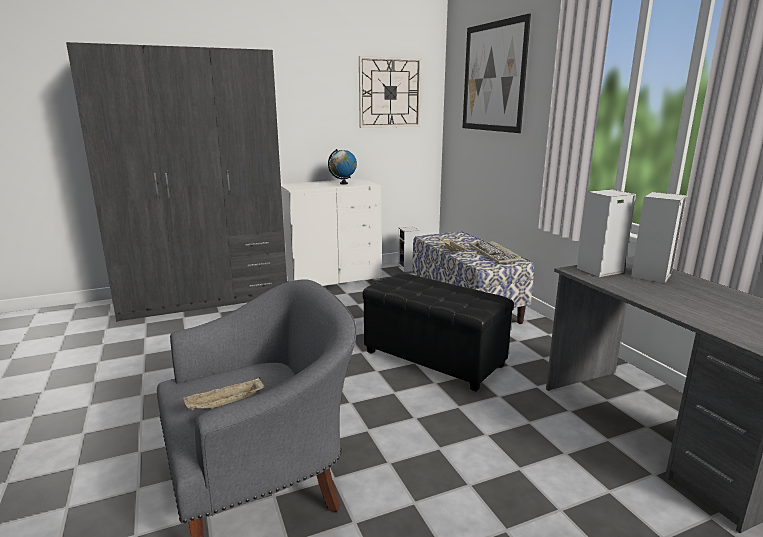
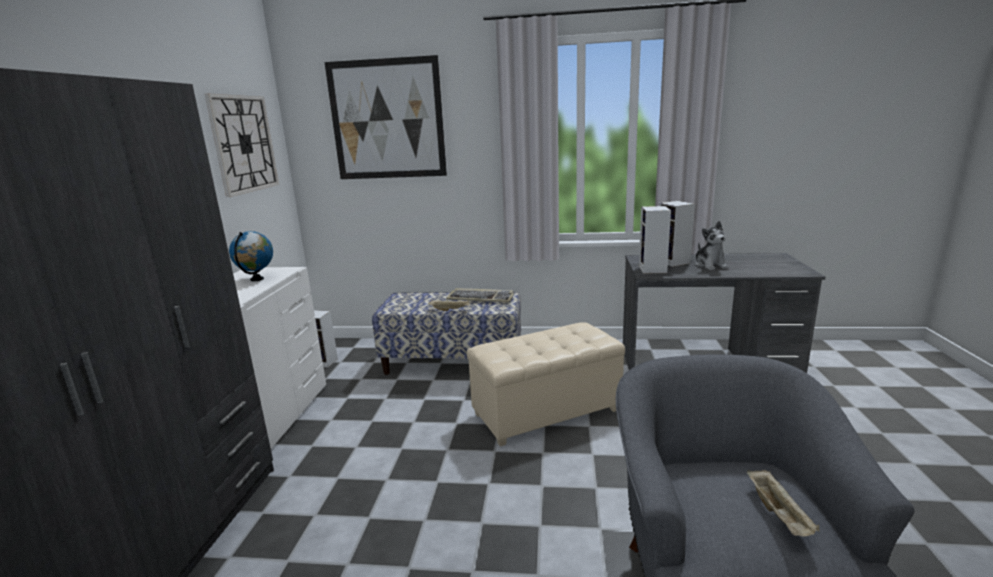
camera: 60 degrees left, 0 degrees up
(434, 359) = (546, 412): black ottoman -> beige ottoman
(678, 293) = (710, 265): none -> plush toy

